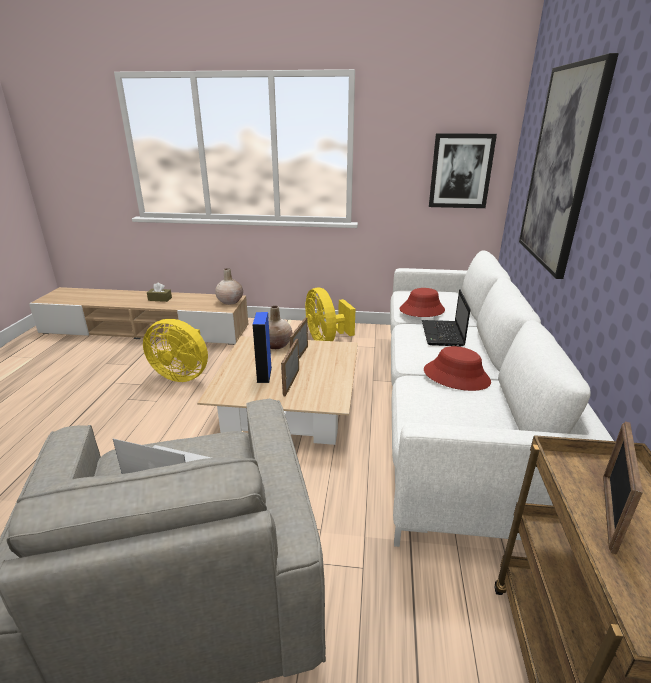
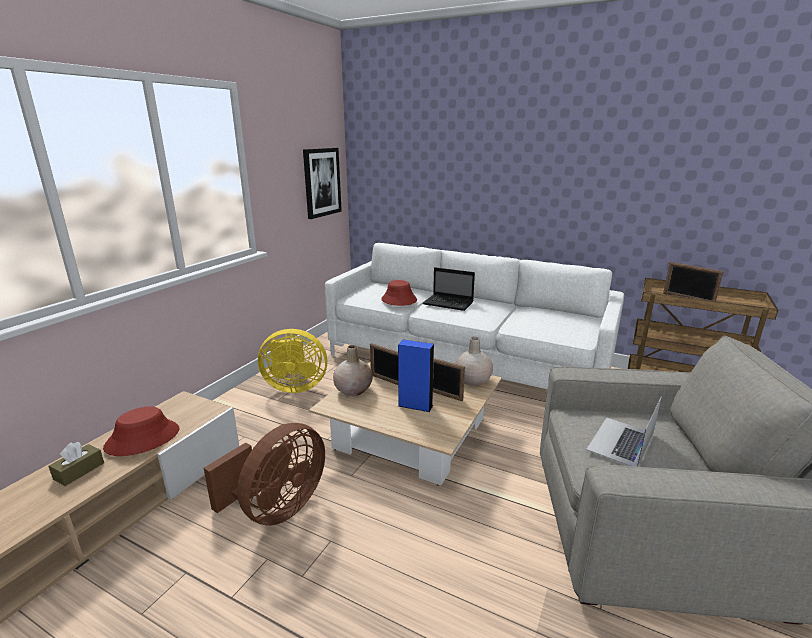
camera: 70 degrees left, 5 degrees down
(182, 375) = (277, 509): yellow fan -> brown fan
(230, 301) = (188, 404): beige vase -> beige vase (472, 380)
(456, 376) = (514, 313): red hat -> red hat (143, 438)
(561, 168) = (453, 167): picture -> none

